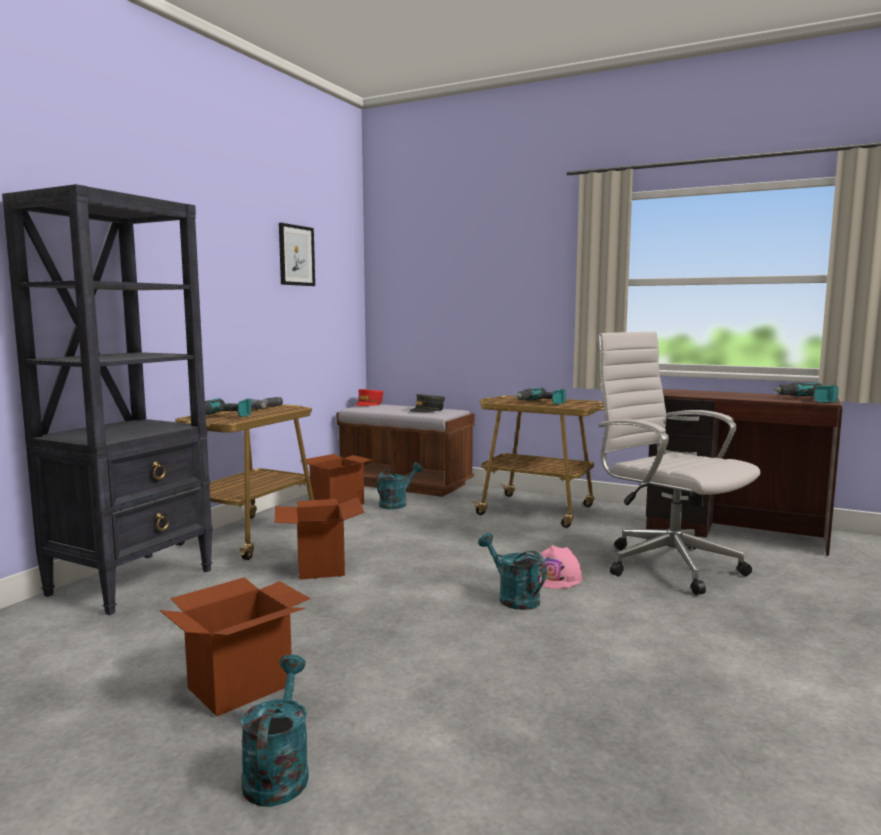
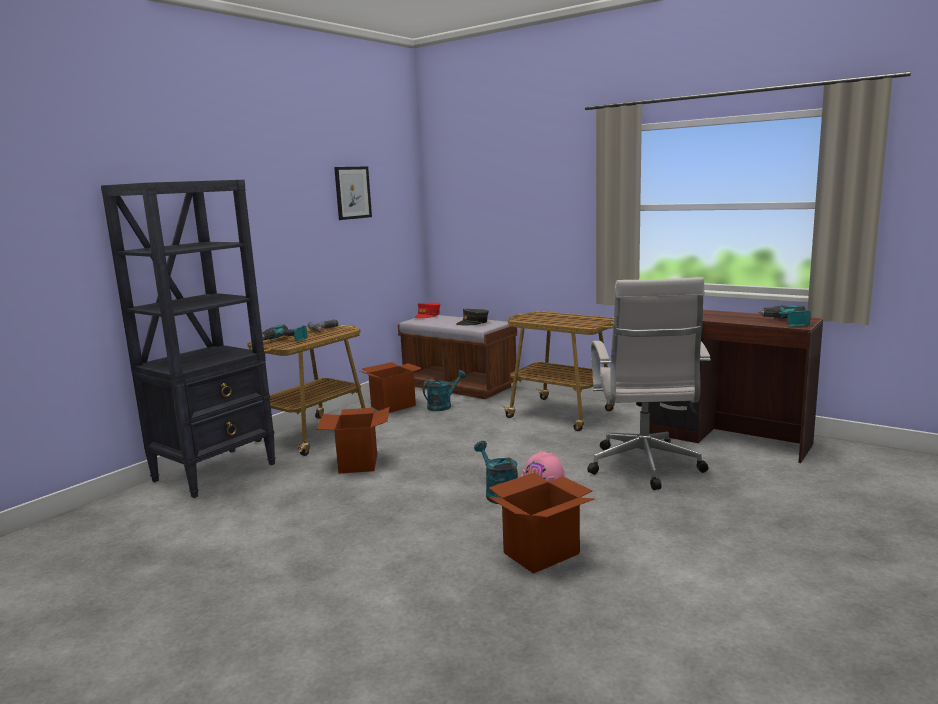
camera: 10 degrees right, 5 degrees up
(241, 686) = (269, 555): cardboard box -> cardboard box (541, 553)
(278, 772) = (275, 613): turquoise watering can -> none
(541, 402) = (561, 320): power drill -> none
(666, 564) = (645, 468): white office chair -> white office chair turned 150 degrees counterclockwise

